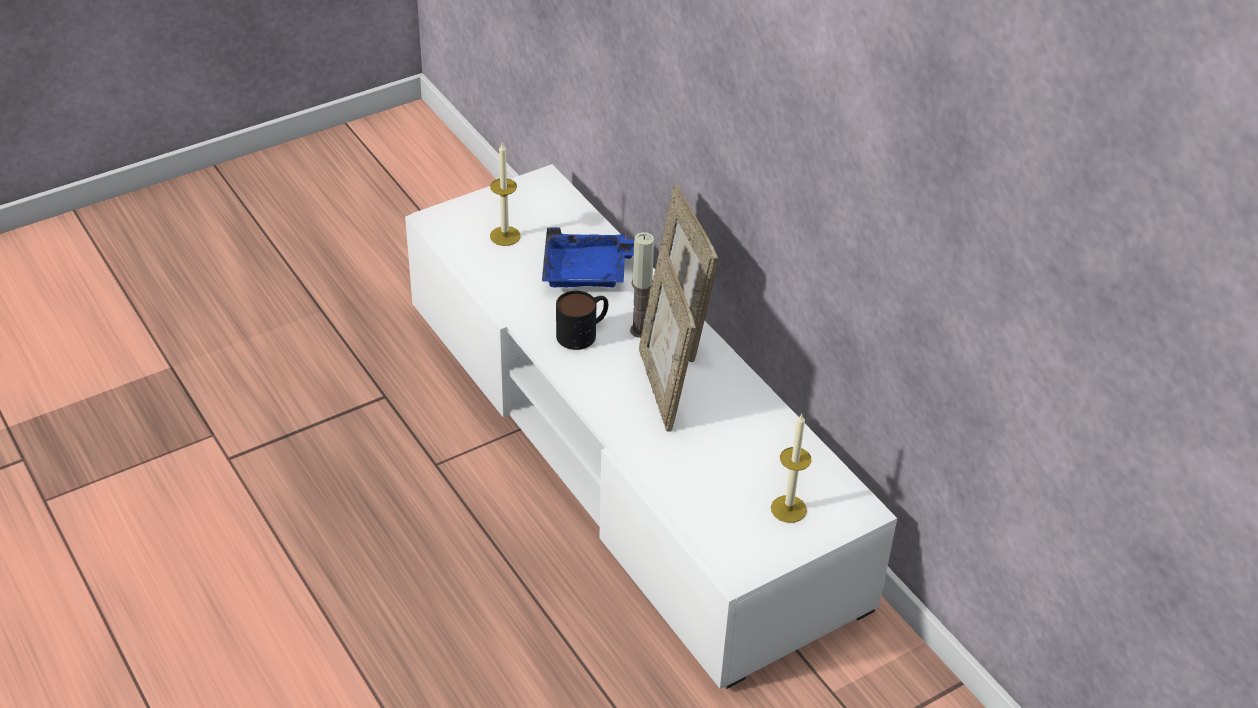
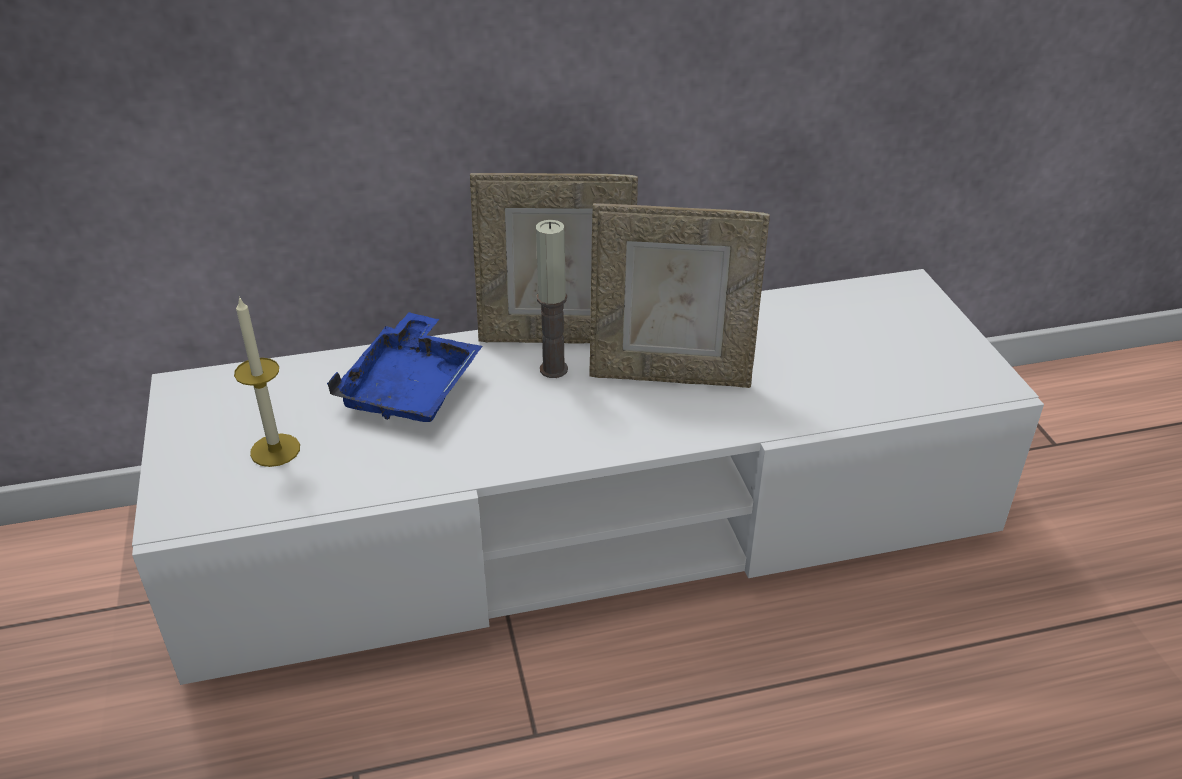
camera: 70 degrees left, 5 degrees down
(584, 332) = (531, 417): mug -> none
(788, 509) = (901, 329): candle -> none

